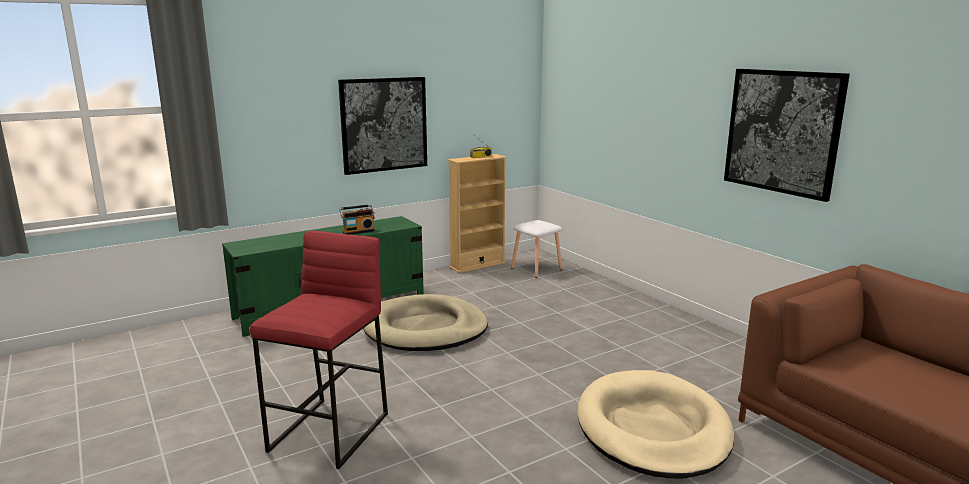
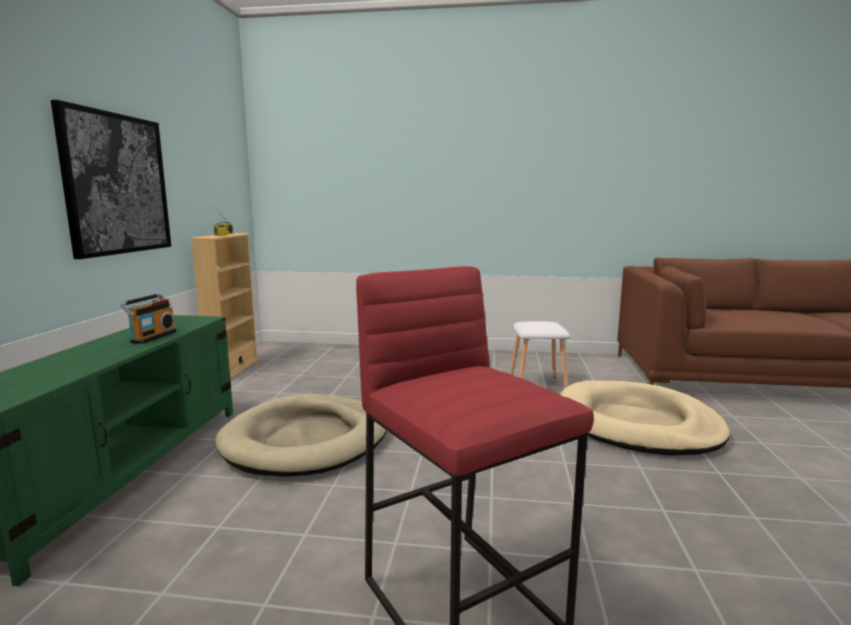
camera: 50 degrees left, 5 degrees down
(537, 269) = (300, 355): white stool -> white stool (538, 384)
(782, 131) = (554, 174): picture -> none

